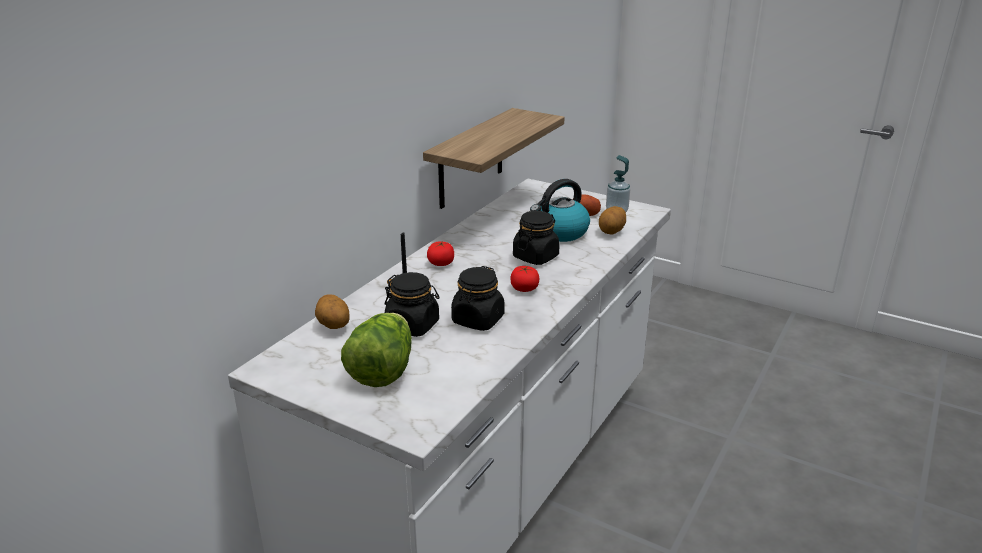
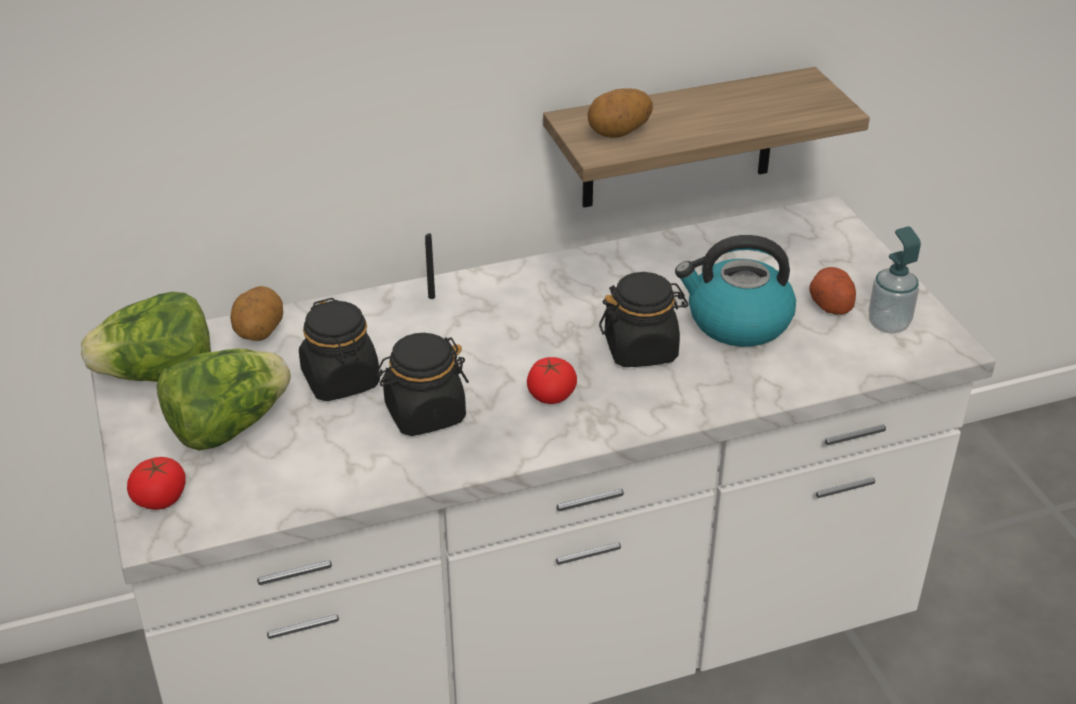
camera: 40 degrees right, 10 degrees up
(302, 368) = (159, 375): none -> lettuce
(441, 263) = (502, 297): tomato -> tomato (160, 498)
(612, 231) = (822, 359): potato -> potato (619, 133)

